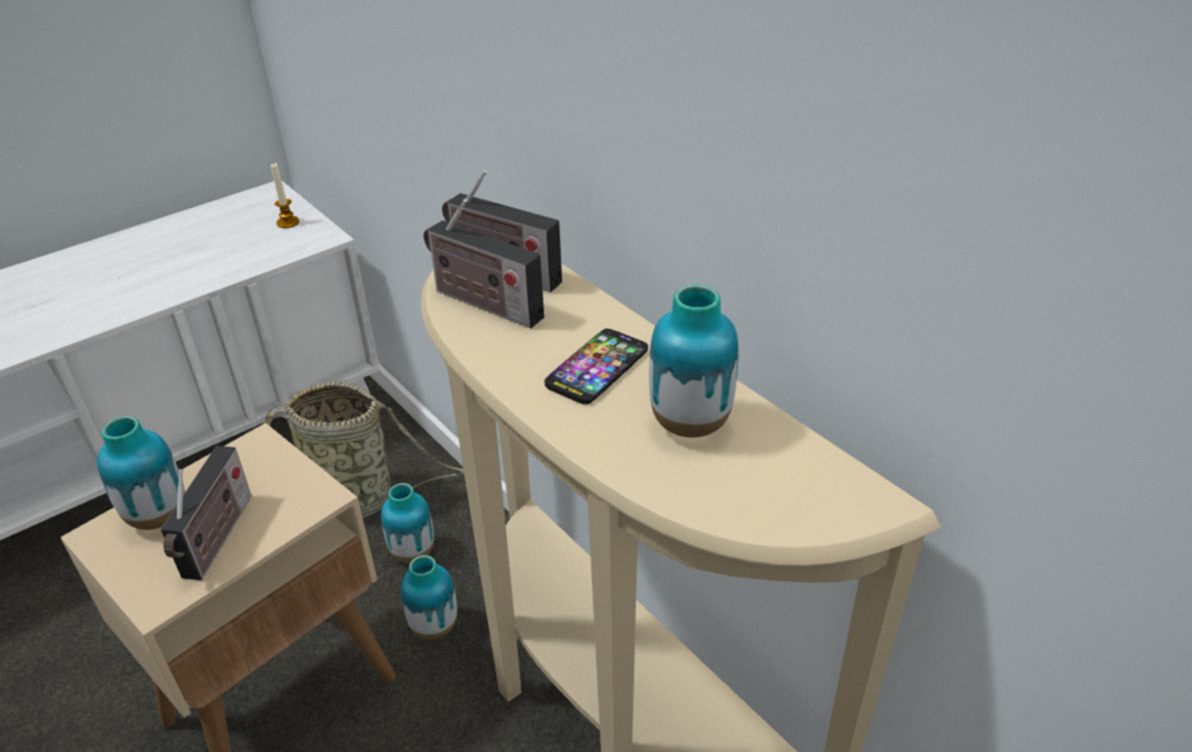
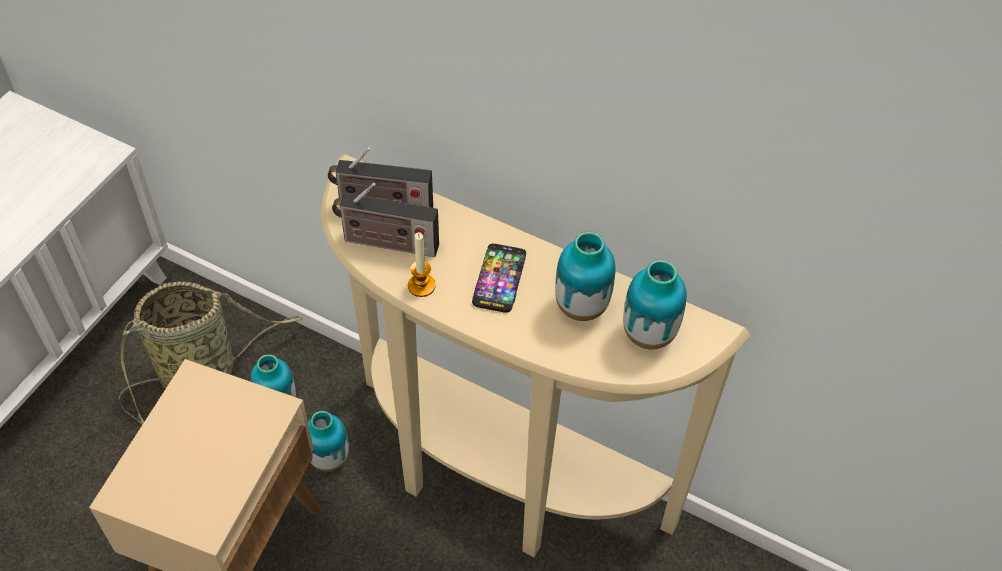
camera: 25 degrees left, 15 degrees up
(158, 516) = (157, 465): vase -> vase (648, 334)
(217, 540) = (218, 468): radio -> none
(288, 222) = (57, 144): candle -> candle (421, 286)

